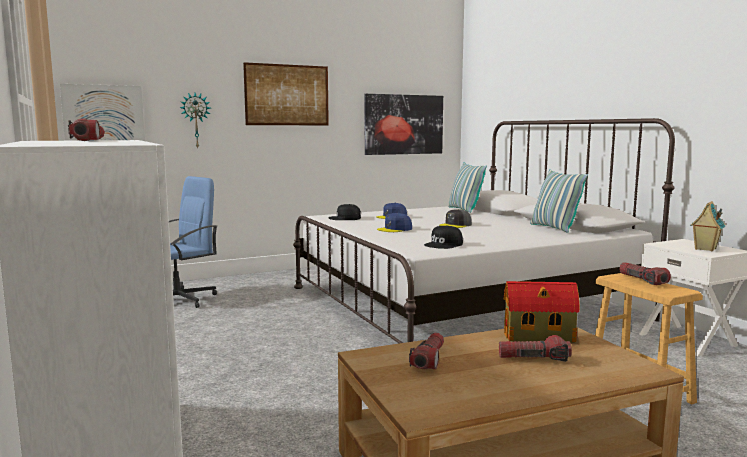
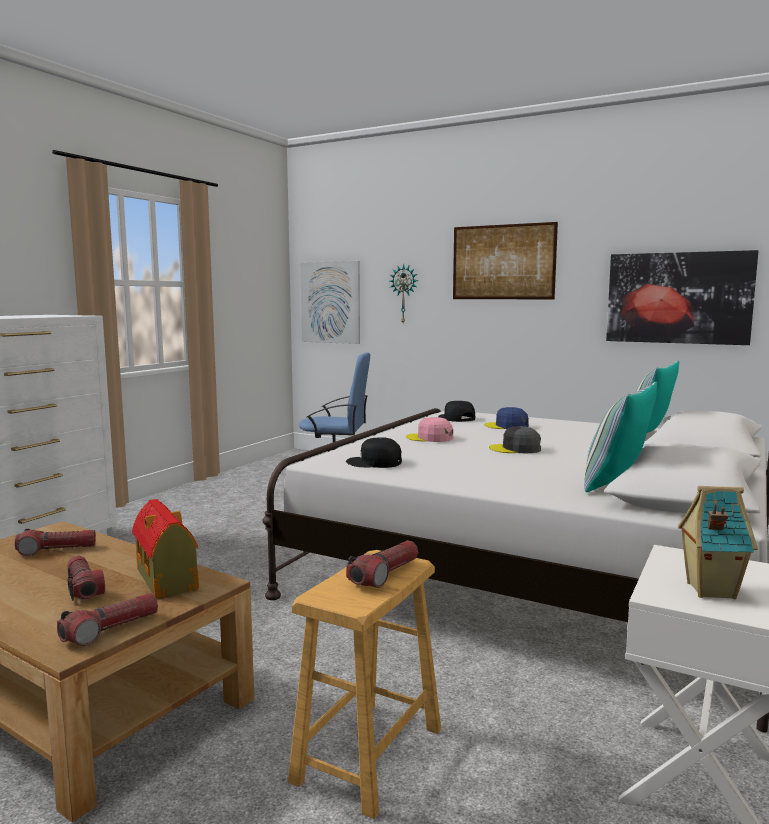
camera: 55 degrees right, 0 degrees up
(90, 140) = (48, 315): flashlight -> flashlight (110, 629)
(395, 229) = (430, 438): blue cap -> pink cap

